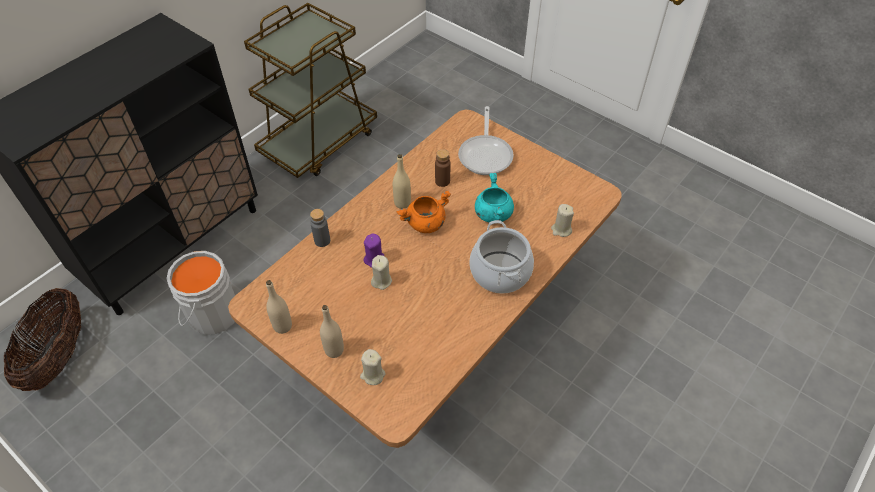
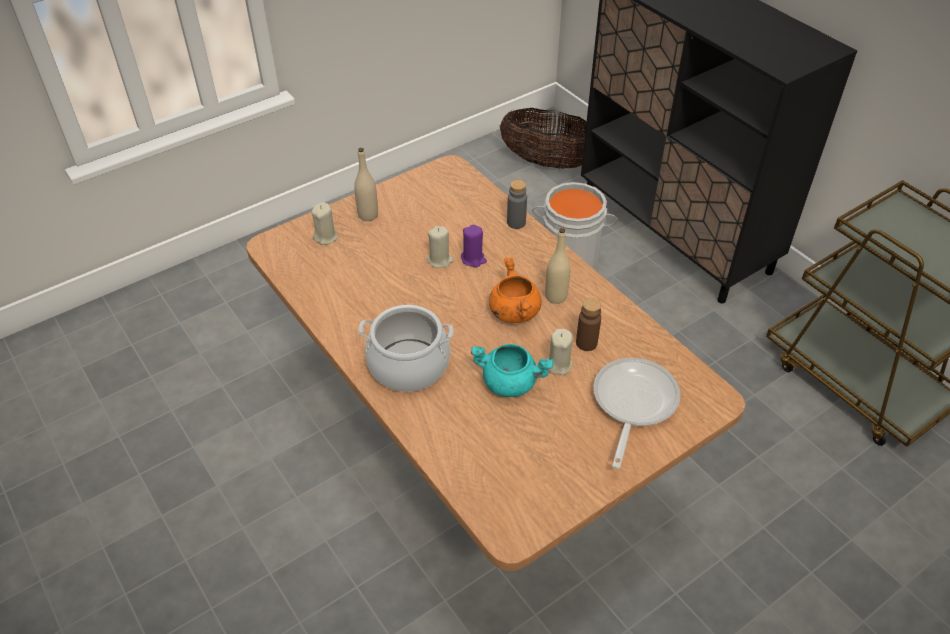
camera: 105 degrees right, 5 degrees down
(282, 326) = (413, 185): beige bottle -> none
(486, 154) = (632, 404): frying pan -> frying pan turned 90 degrees clockwise
(561, 230) = (455, 452): beige candle -> beige candle (558, 365)

